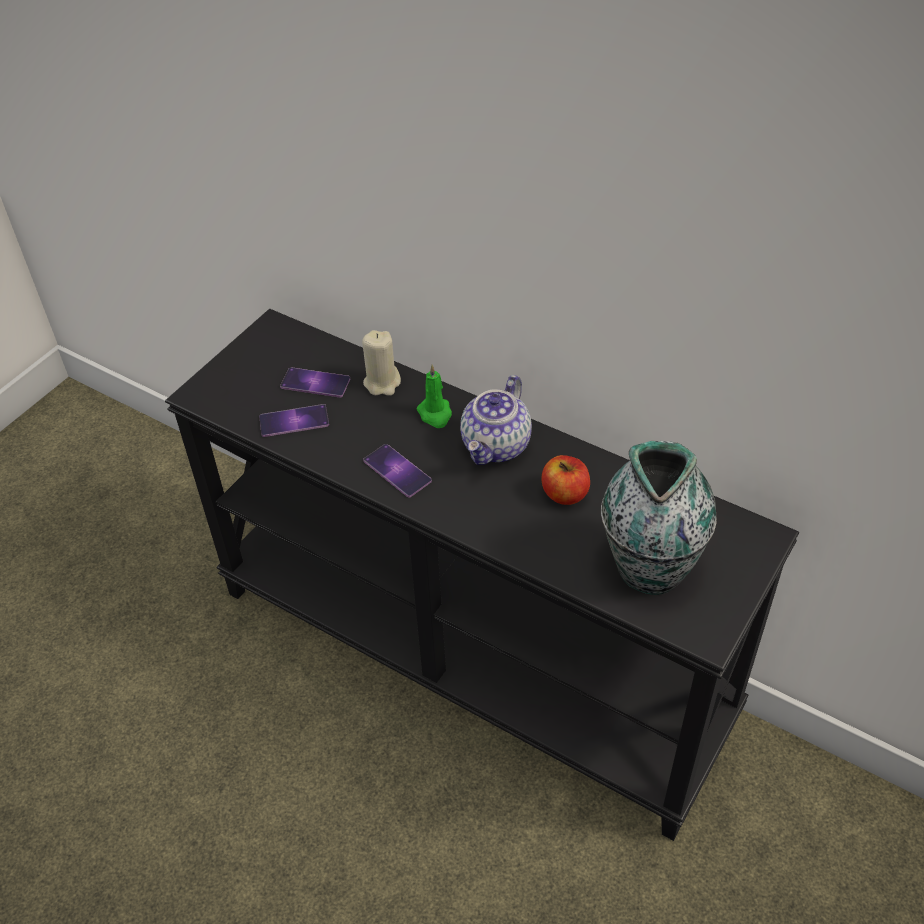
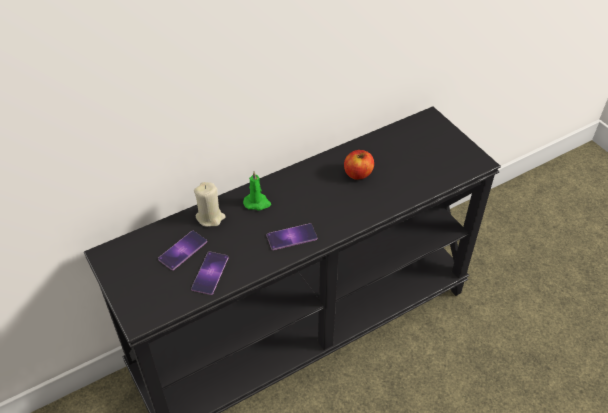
camera: 65 degrees left, 0 degrees up
(496, 446) = (303, 186): teapot -> none
(650, 566) = (426, 163): vase -> none

